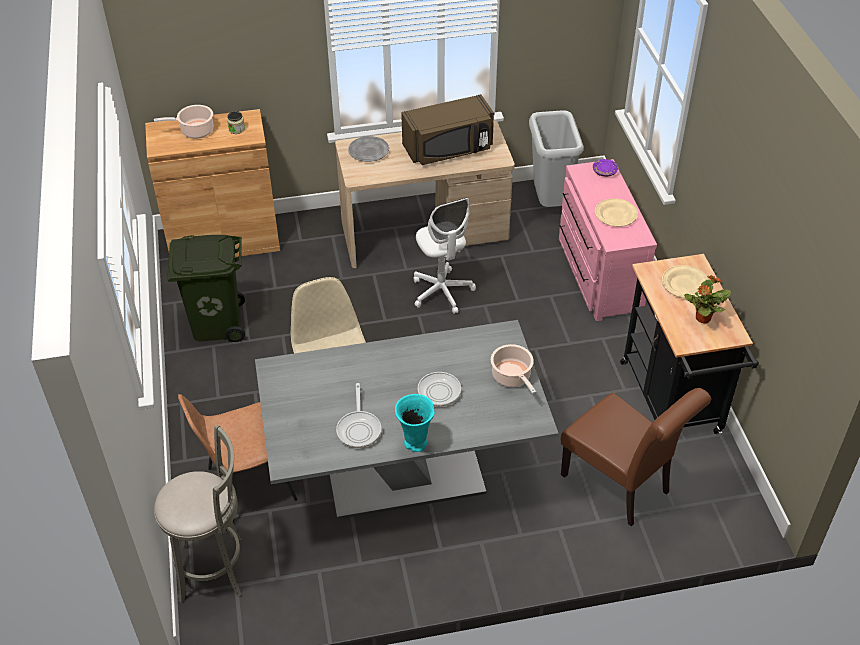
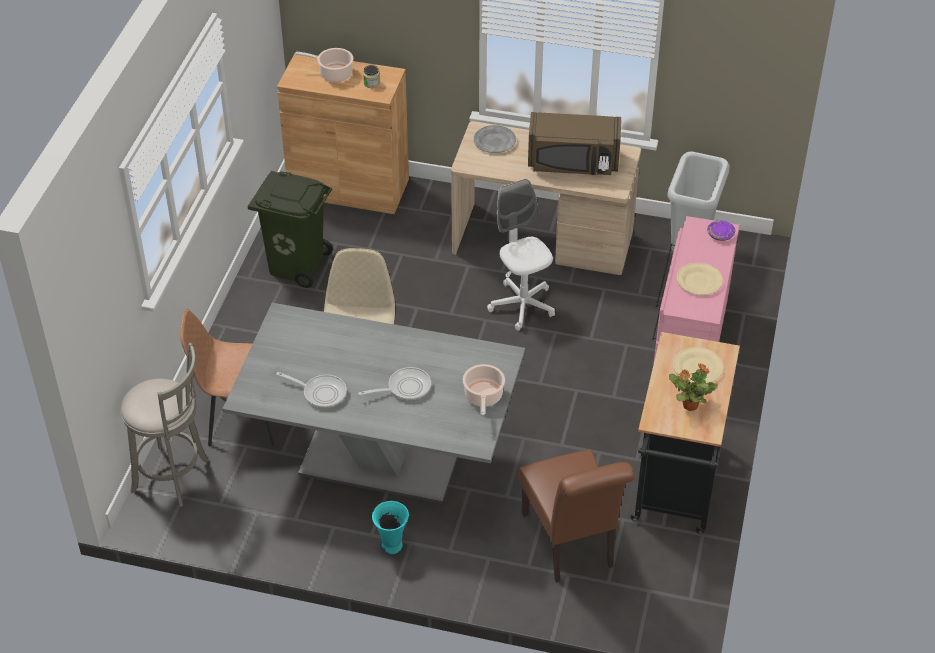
camera: 25 degrees right, 0 degrees up
(359, 428) = (321, 393): frying pan -> frying pan turned 90 degrees counterclockwise
(416, 444) = (360, 423): turquoise vase -> turquoise vase (392, 546)
(442, 292) = (522, 305): white office chair -> white office chair turned 150 degrees clockwise

